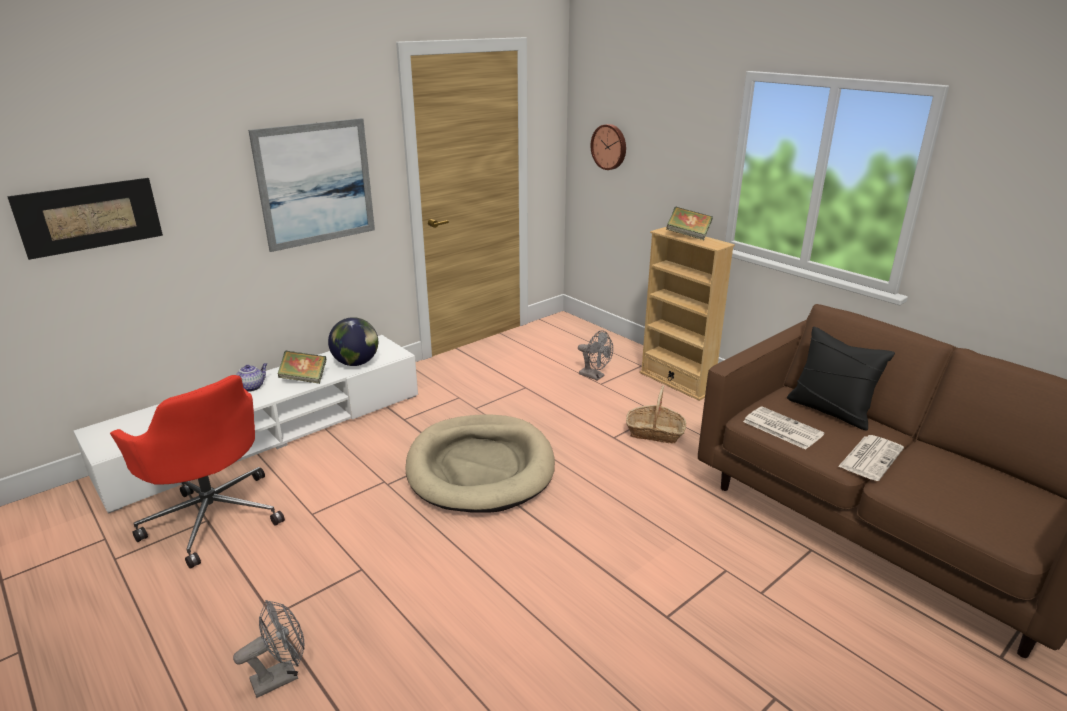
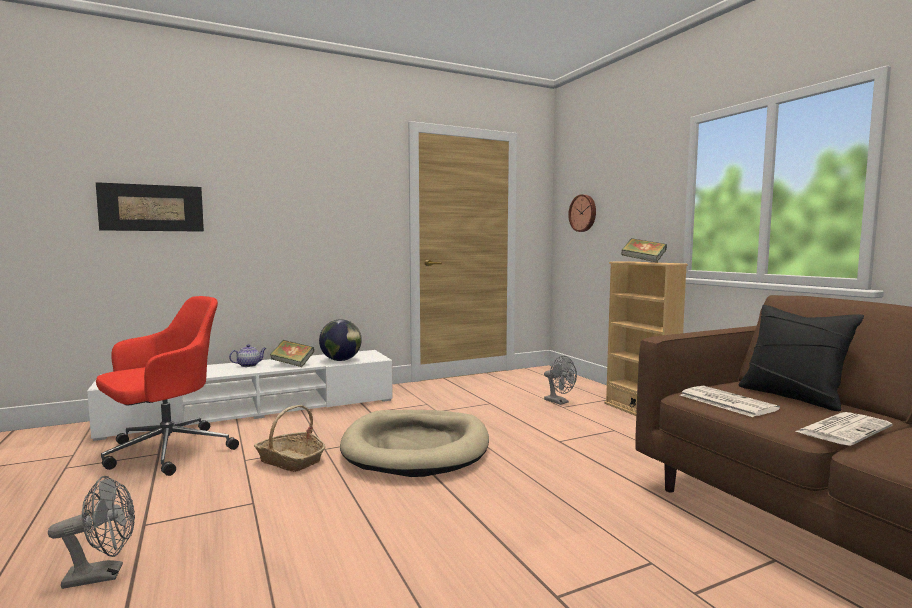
camera: 15 degrees right, 20 degrees down
(213, 516) = (166, 452): red office chair -> red office chair turned 105 degrees counterclockwise
(316, 184) = (332, 214): picture -> none
(655, 432) = (604, 442): basket -> basket (291, 460)

